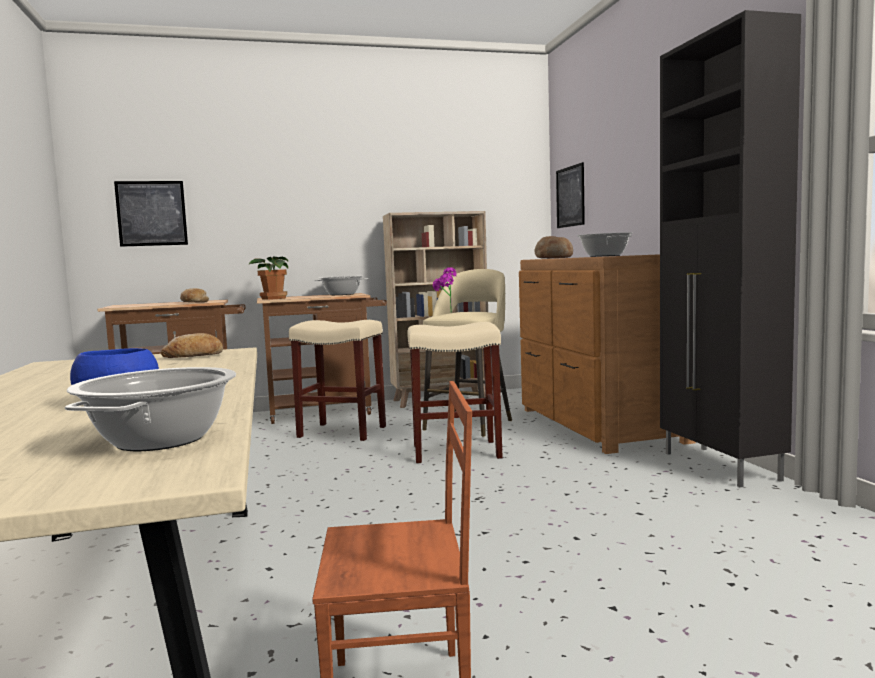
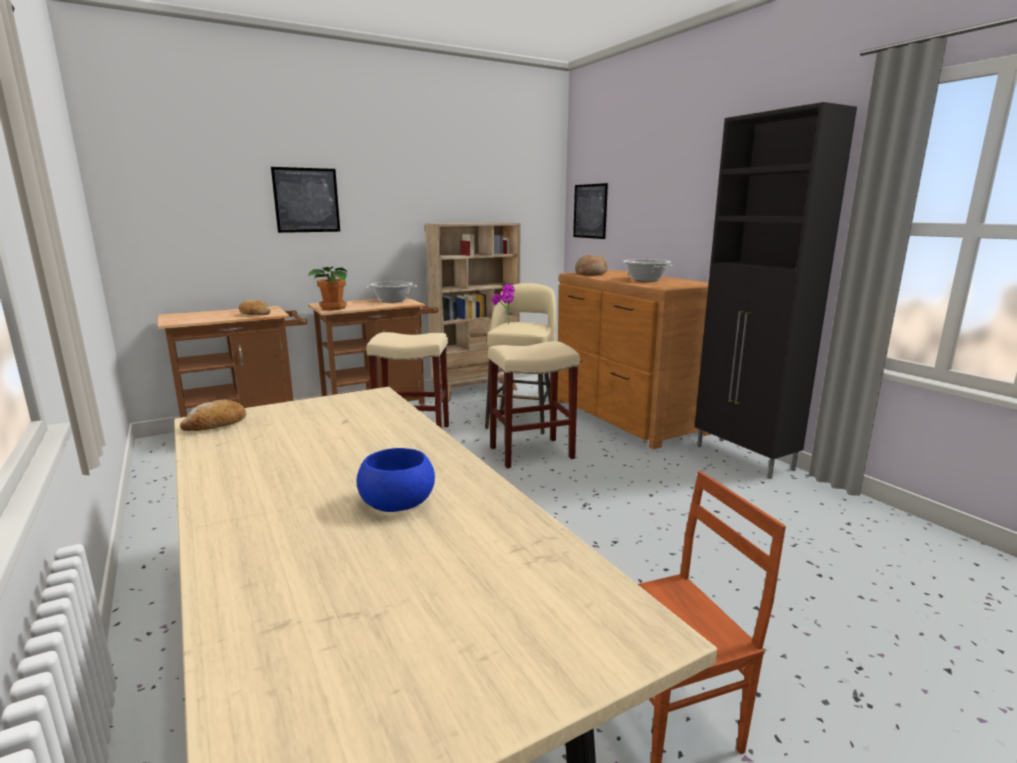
camera: 15 degrees left, 10 degrees up
(151, 213) = (194, 218): picture -> picture (306, 200)
(160, 439) = (538, 572): cooking pot -> none
(194, 356) = (350, 406): bread -> bread (216, 425)

